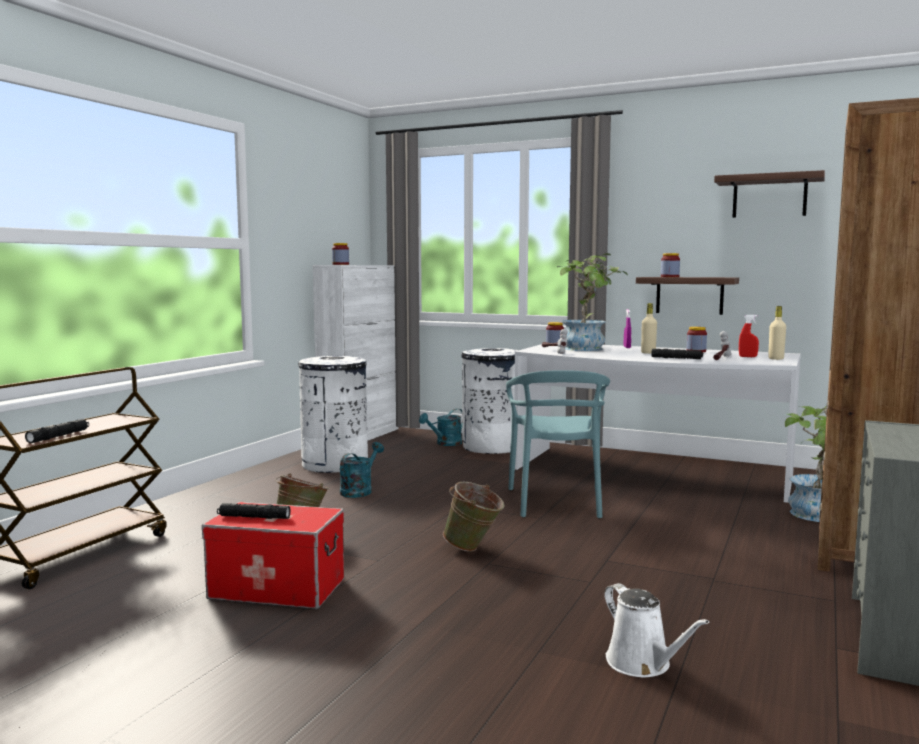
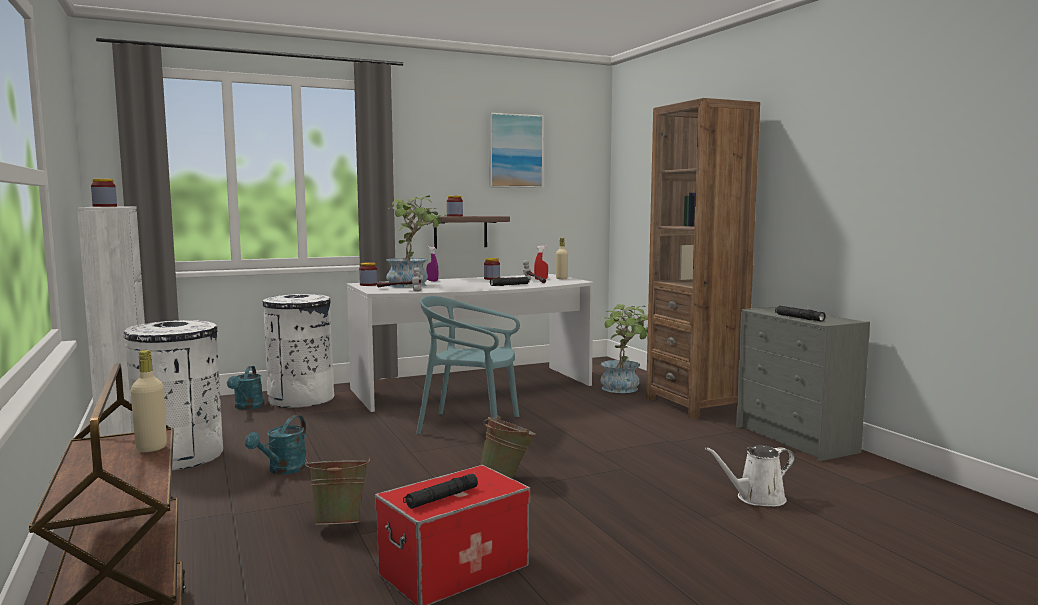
camera: 50 degrees left, 0 degrees up
(58, 436) = (140, 480): black flashlight -> black flashlight (799, 318)
(359, 490) = (283, 470): turquoise watering can -> turquoise watering can turned 135 degrees counterclockwise
(557, 502) = (470, 426): turquoise chair -> turquoise chair turned 150 degrees clockwise
(642, 664) = (756, 498): white watering can -> white watering can turned 150 degrees clockwise
(648, 353) = (470, 283): beige bottle -> beige bottle (151, 448)
(769, 197) = (515, 151): shelf -> picture

